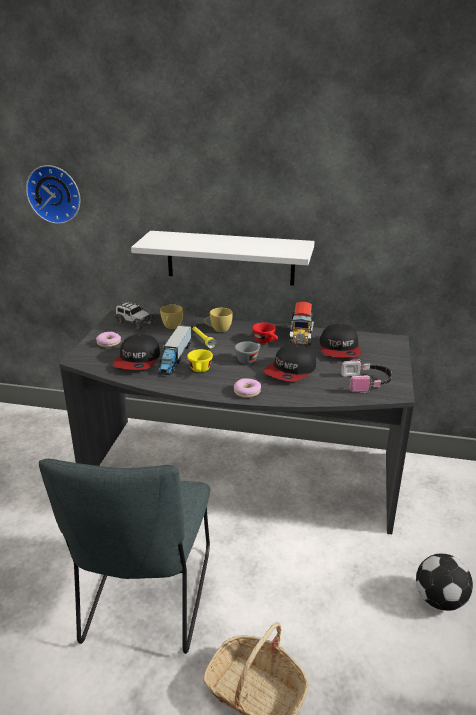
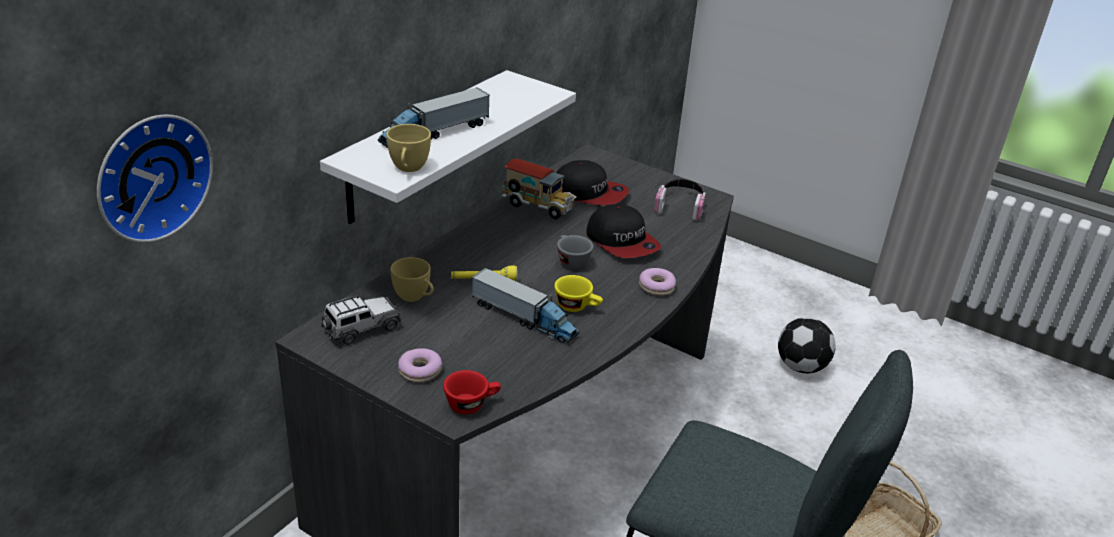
camera: 70 degrees left, 5 degrees up
(138, 360) = (506, 353): cap -> none
(204, 241) = (434, 133): none -> toy truck
(218, 330) = (460, 259): yellow cup -> yellow cup (408, 169)
(266, 341) = (529, 234): red cup -> red cup (472, 404)

